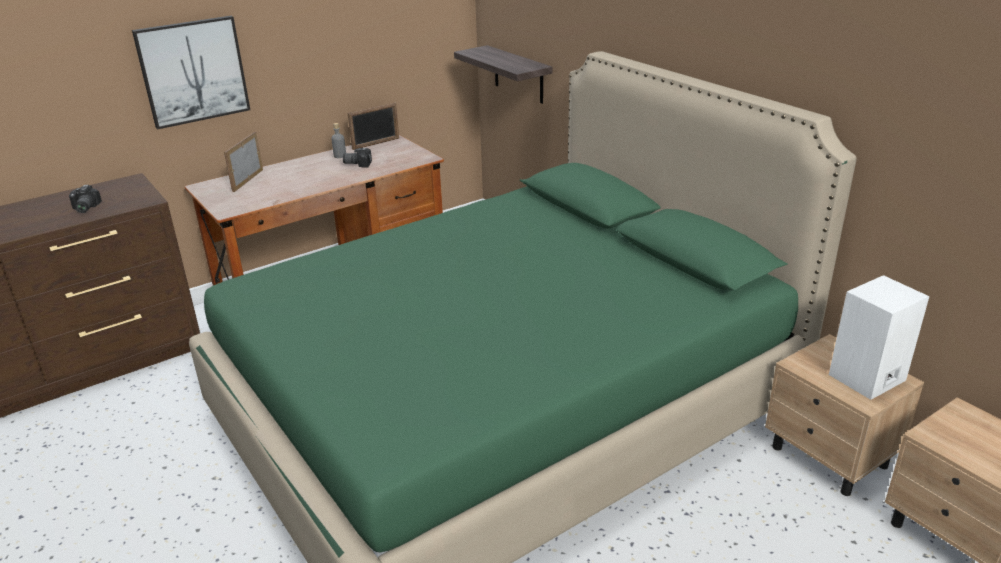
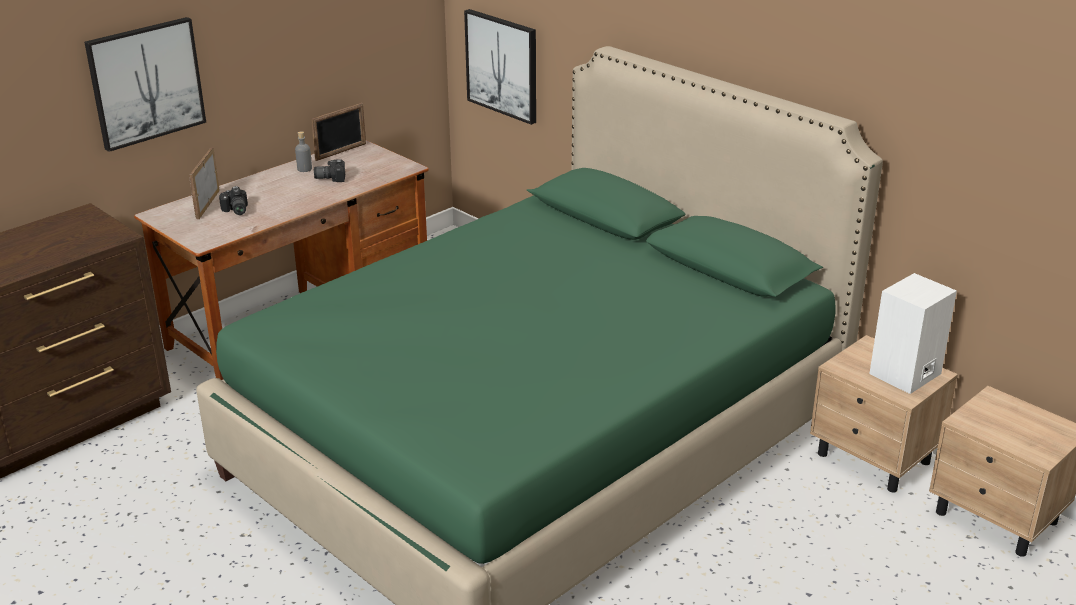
camera: 10 degrees left, 0 degrees up
(84, 208) = (48, 249): camera -> camera (235, 211)
(518, 74) = (502, 65): shelf -> picture

